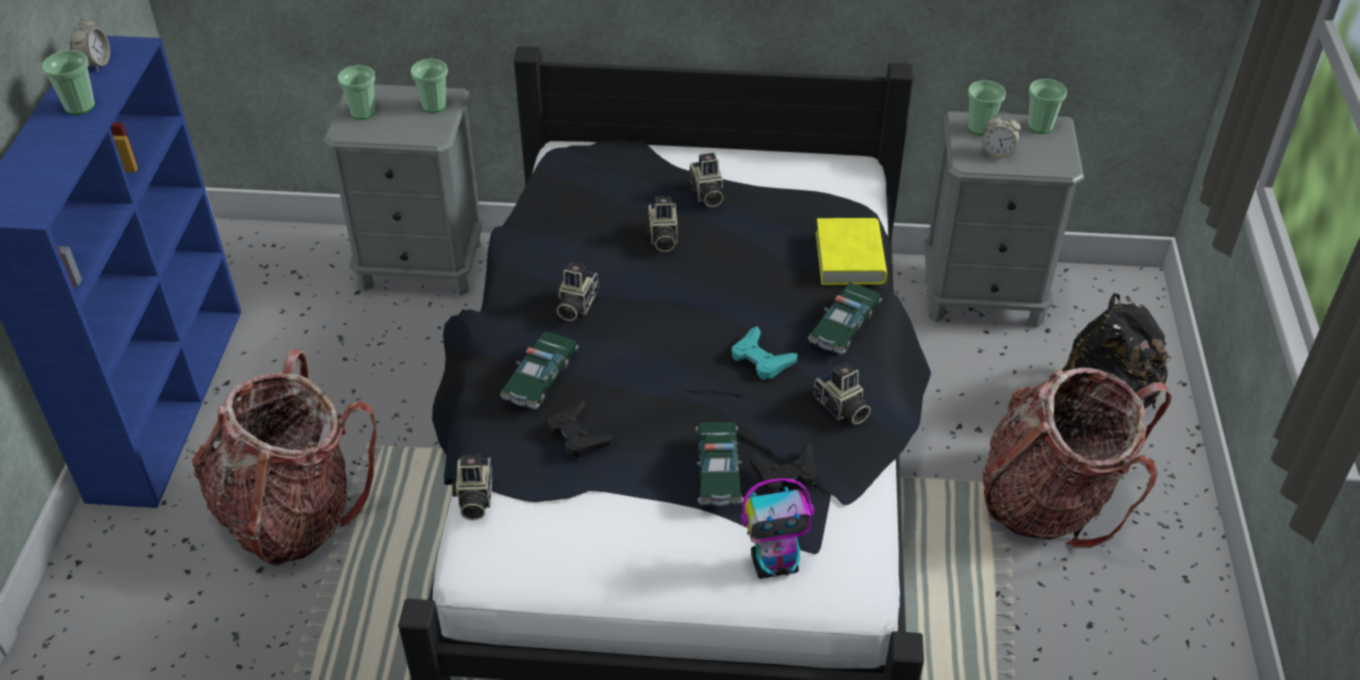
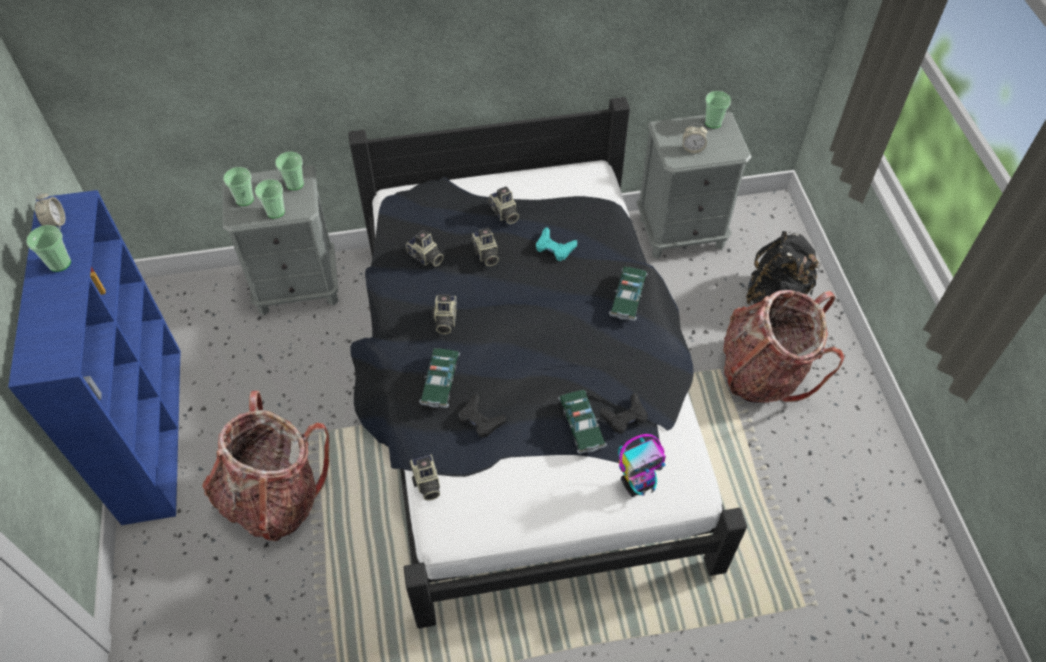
camera: 15 degrees left, 10 degrees up
(761, 359) = (582, 335): turquoise game controller -> turquoise game controller (554, 247)
(840, 408) = (644, 360): camera -> camera (425, 257)
(850, 258) = (615, 244): yellow book -> none
(980, 128) = (675, 131): cup -> cup (275, 211)

